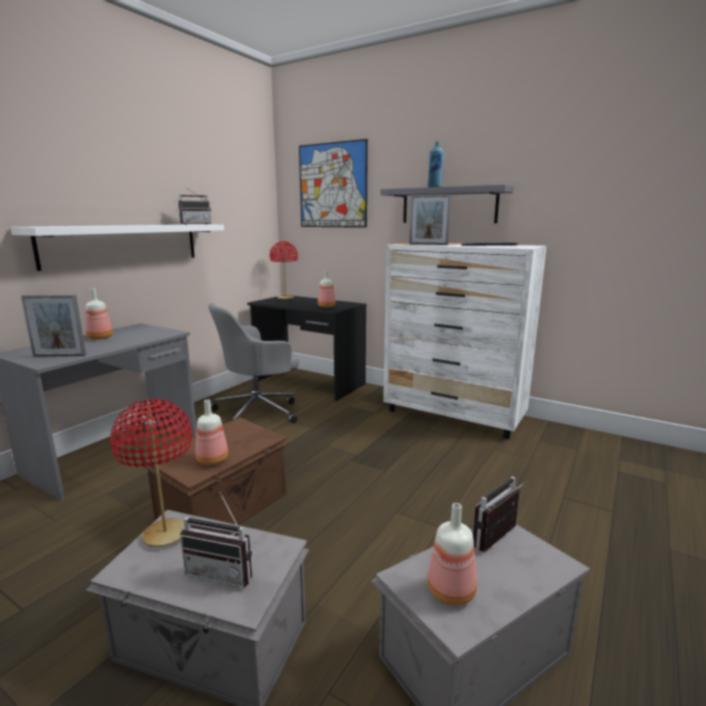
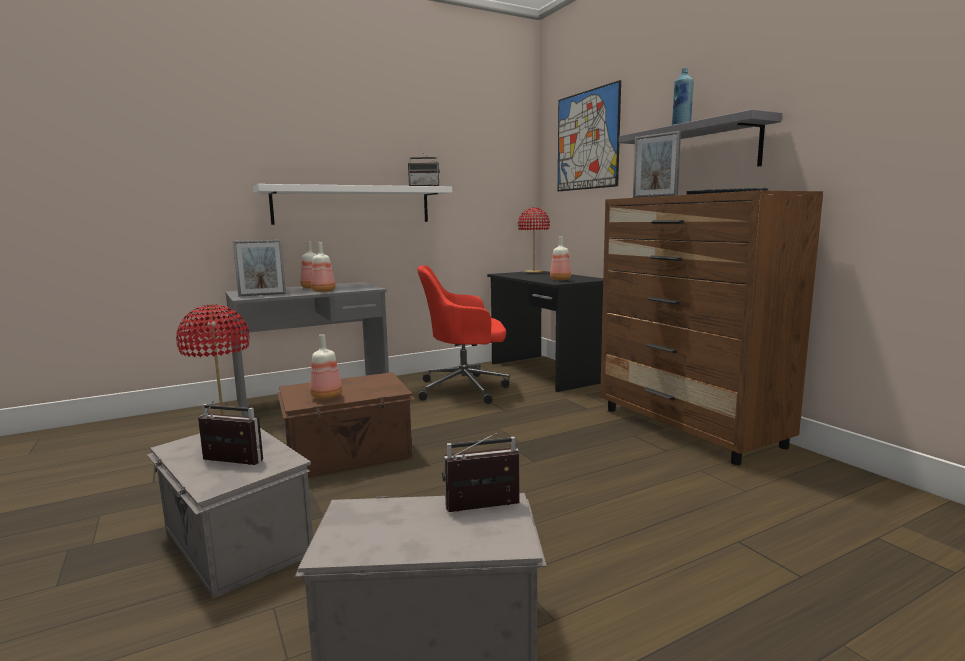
camera: 30 degrees right, 5 degrees down
(59, 356) = (262, 295): picture frame -> picture frame turned 45 degrees counterclockwise
(224, 571) = (227, 464): radio -> radio turned 150 degrees clockwise
(258, 411) = (465, 388): grey office chair -> red office chair
(452, 590) = (370, 527): bottle -> bottle (324, 291)
(454, 415) = (689, 428): white dresser -> brown dresser

